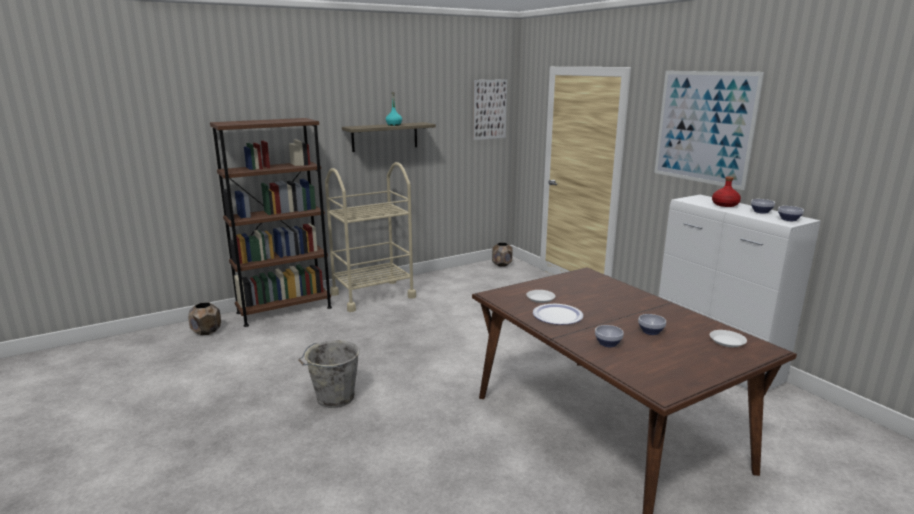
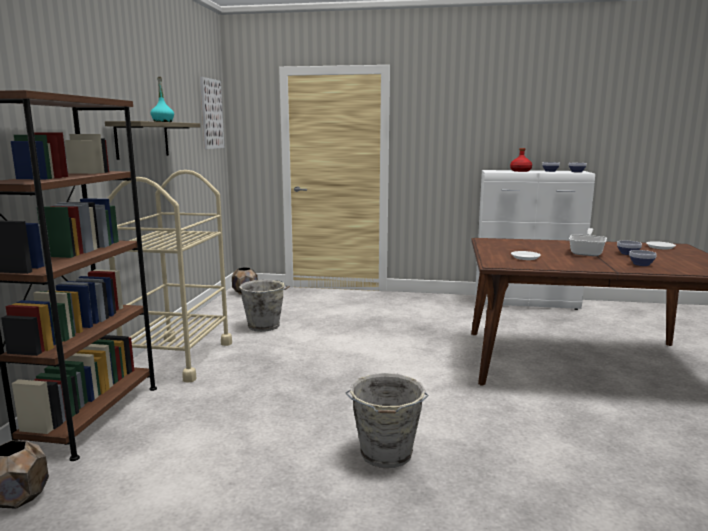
camera: 50 degrees left, 5 degrees down
(456, 294) = (265, 326): none -> grey bucket
(557, 315) = (569, 262): plate -> none
(615, 315) = (587, 252): none -> frying pan
(704, 127) = (477, 113): picture -> none

